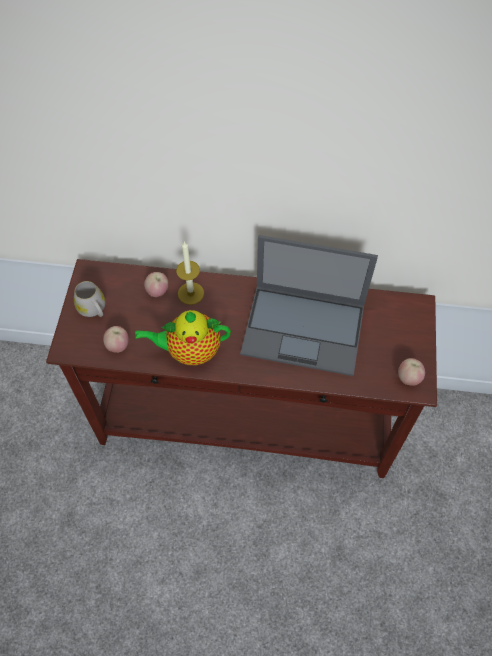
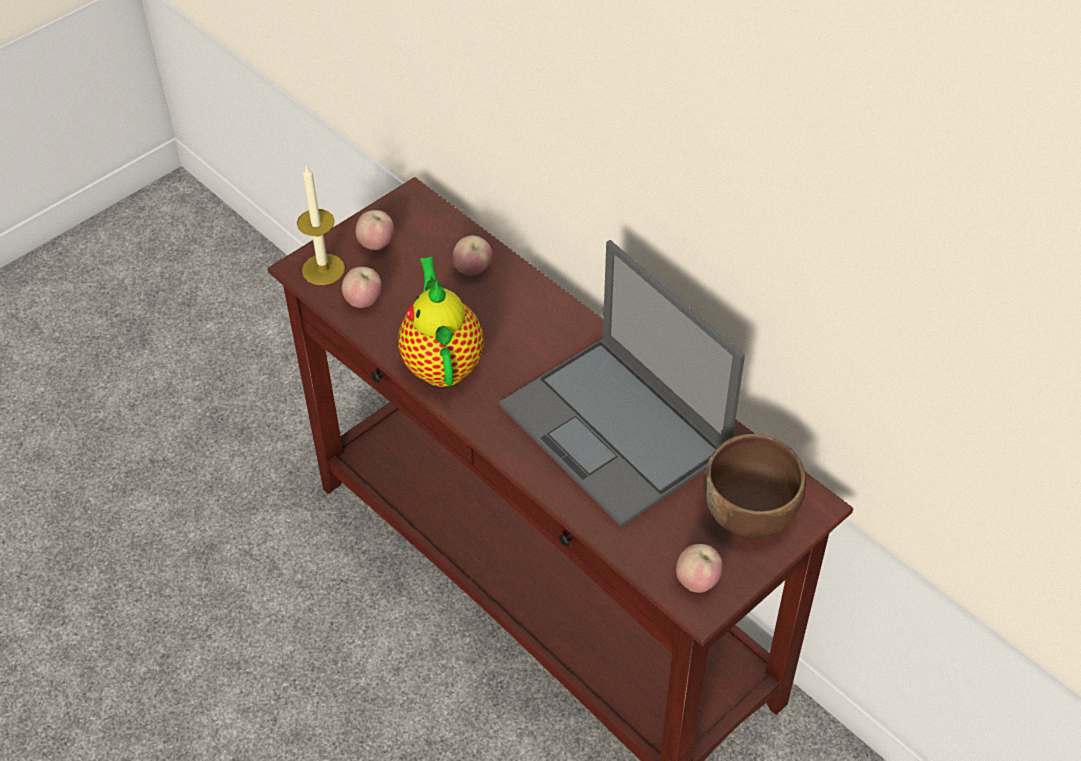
camera: 40 degrees right, 10 degrees down
(94, 309) = (376, 244): white mug -> apple
(190, 351) = (442, 361): teapot -> teapot turned 45 degrees clockwise
(191, 293) = (511, 297): candle -> candle (323, 269)
(398, 328) = (750, 512): none -> brown bowl

